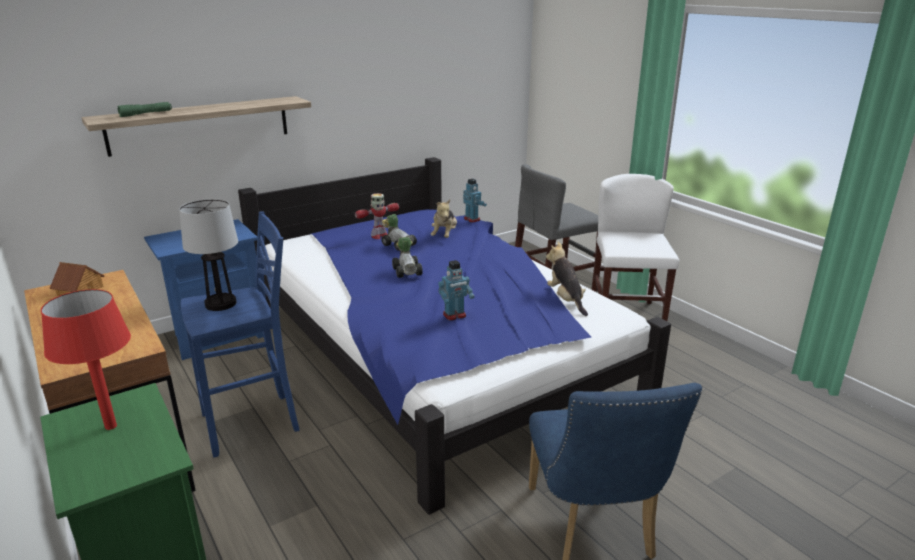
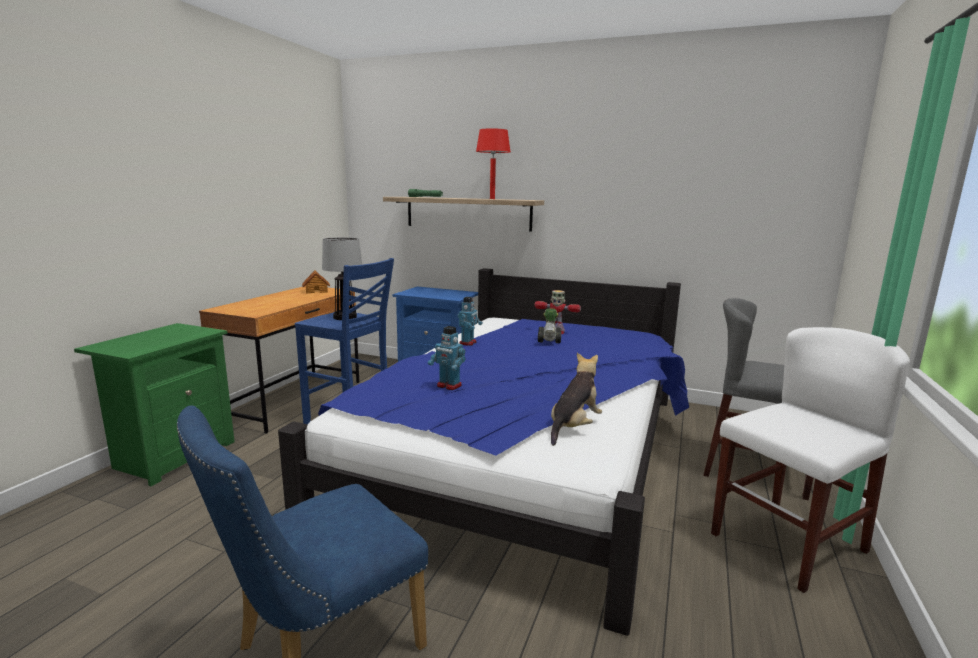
camera: 55 degrees right, 10 degrees down
(110, 426) = (169, 335): red table lamp -> red table lamp (492, 199)
(407, 271) = (506, 353): toy car -> none
(444, 235) = (605, 348): plush toy -> none
(472, 219) = (661, 347): toy robot -> toy robot (468, 343)

